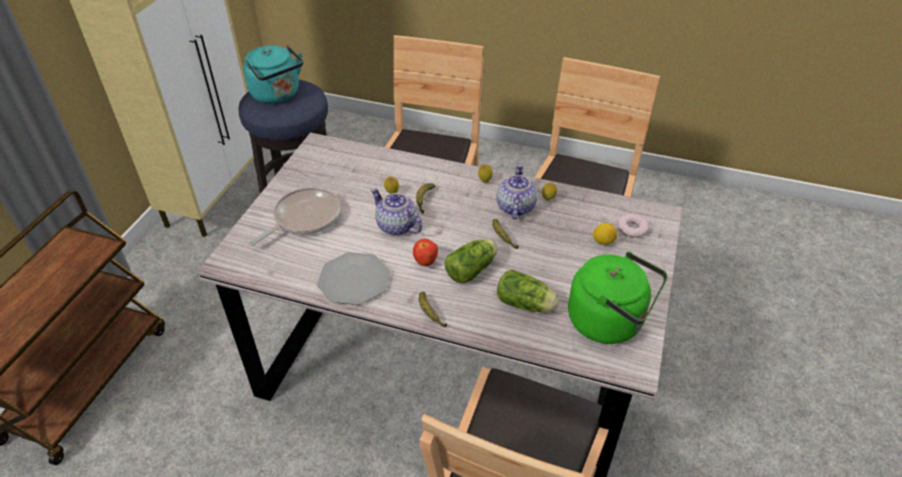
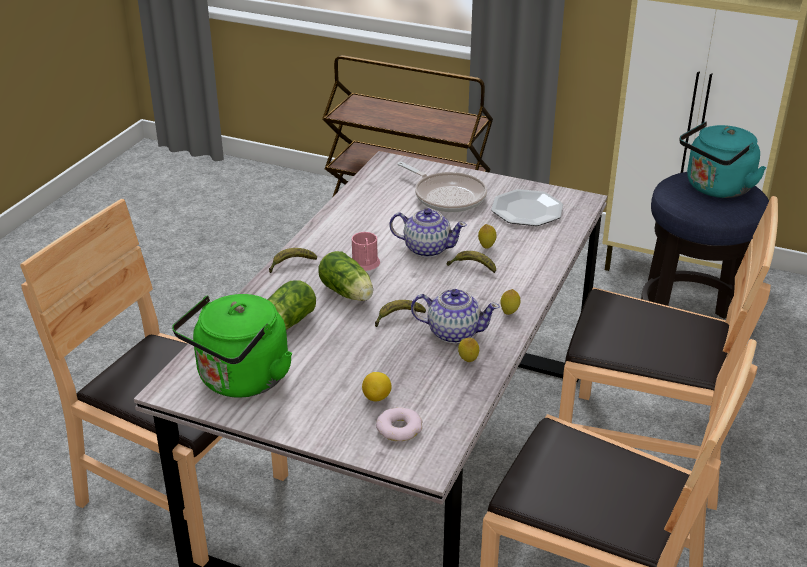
camera: 95 degrees right, 10 degrees down
(354, 280) = (349, 224): plate -> plate (526, 210)
(397, 226) = (426, 248): teapot -> teapot turned 60 degrees clockwise
(426, 262) = (365, 265): apple -> pink mug

